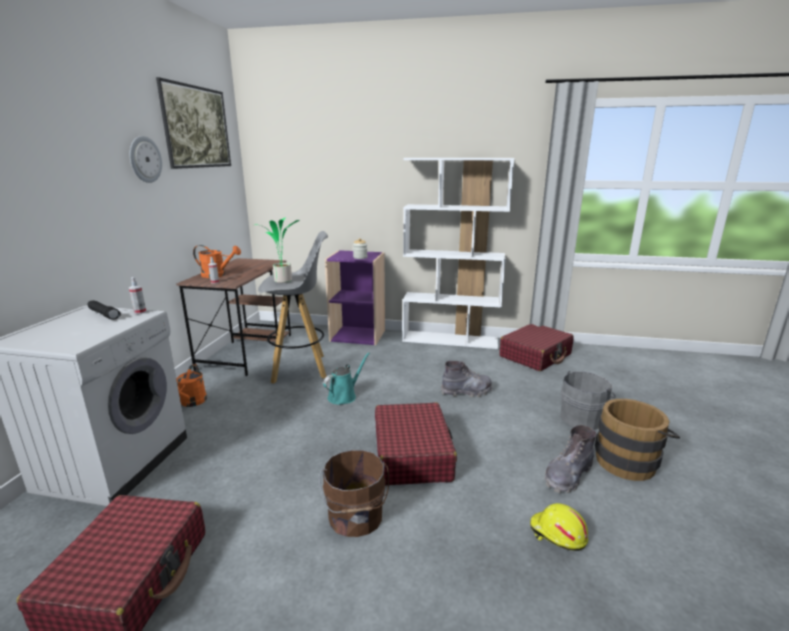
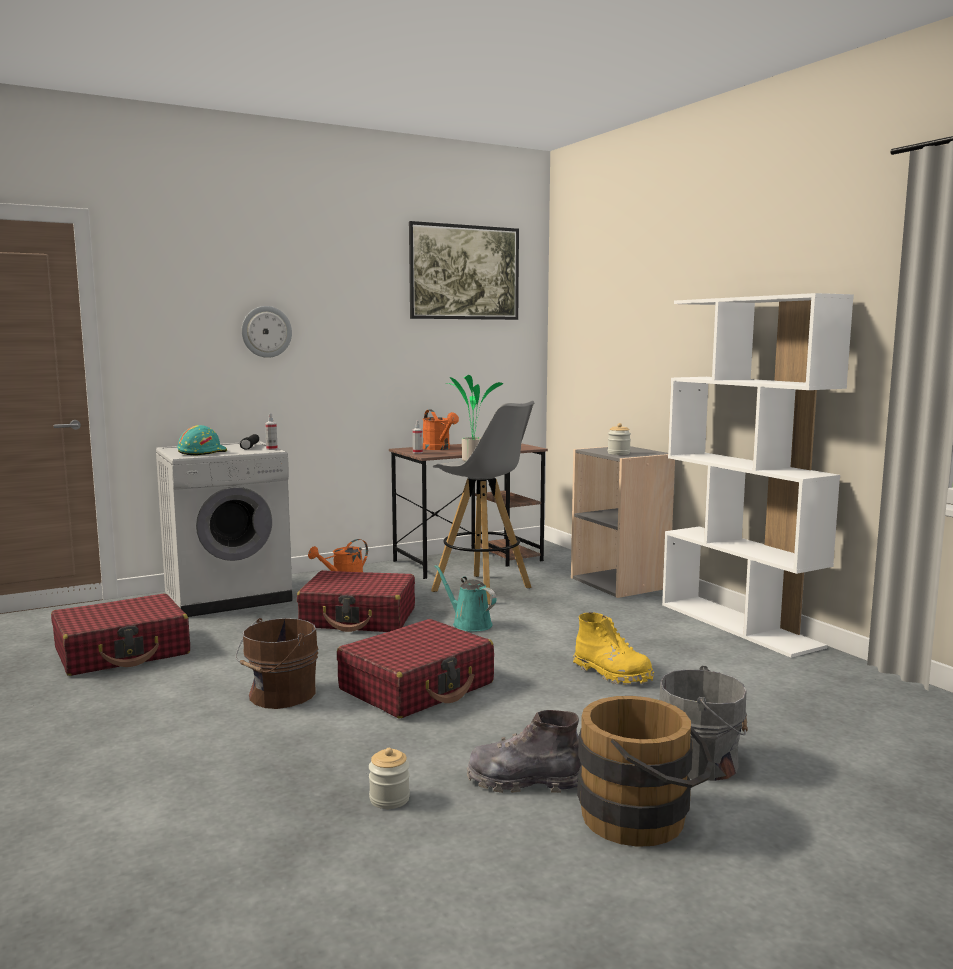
camera: 50 degrees right, 10 degrees down
(73, 336) = (202, 452): none -> turquoise hard hat
(145, 159) = (373, 307): wall clock -> wall clock (266, 331)
(344, 396) = (469, 624): turquoise watering can -> turquoise watering can turned 135 degrees counterclockwise
(358, 335) = (620, 583): purple bookcase -> grey bookcase
(466, 391) = (612, 674): grey boot -> yellow boot
(535, 355) = (838, 686): red suitcase -> red suitcase (359, 618)
(557, 534) = (389, 799): yellow hard hat -> jar

